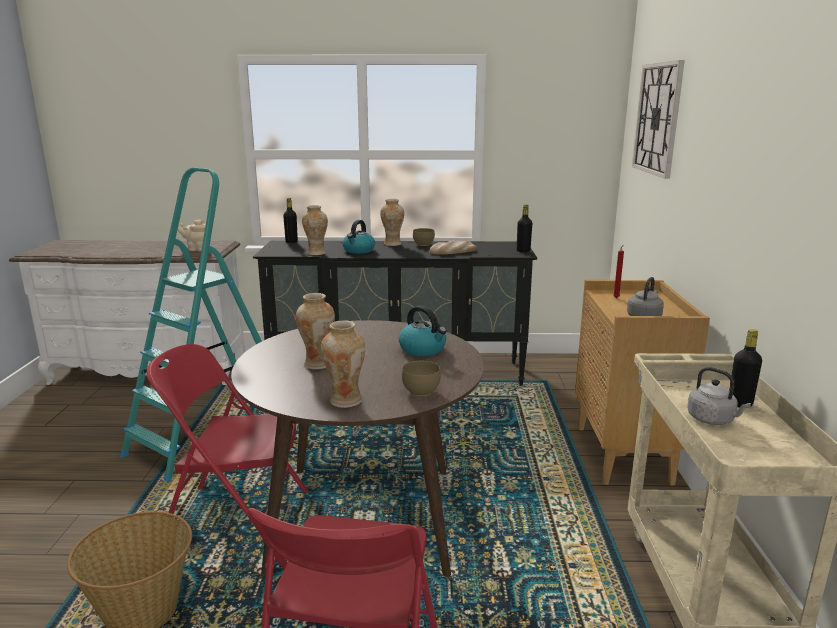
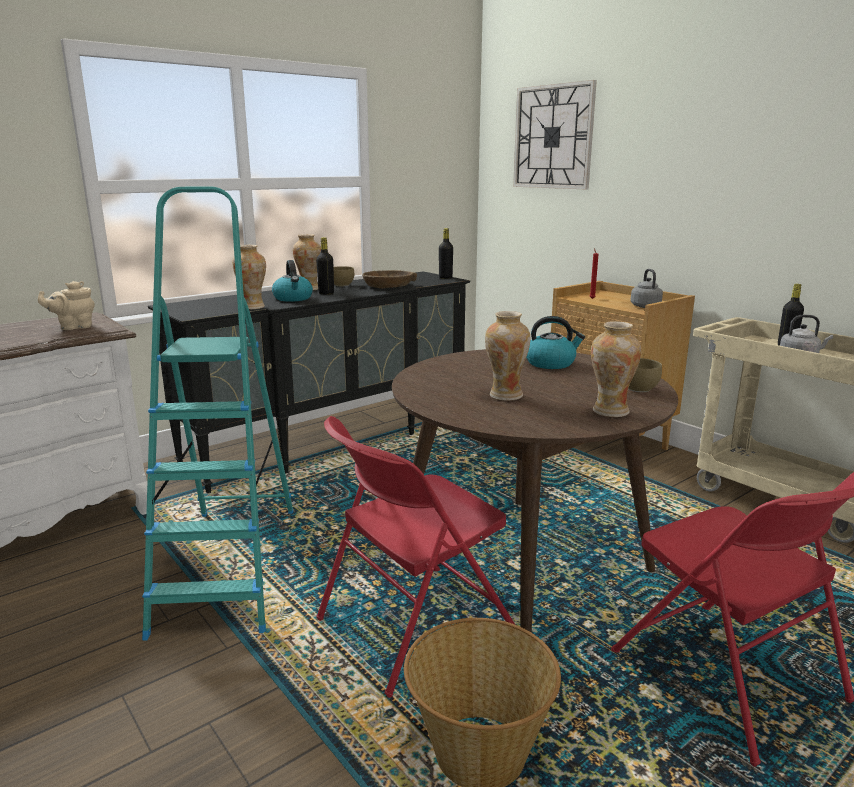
camera: 40 degrees left, 0 degrees up
(291, 242) = (183, 302): black bottle -> black bottle (326, 293)
(452, 251) = (388, 286): bread -> brown bowl

